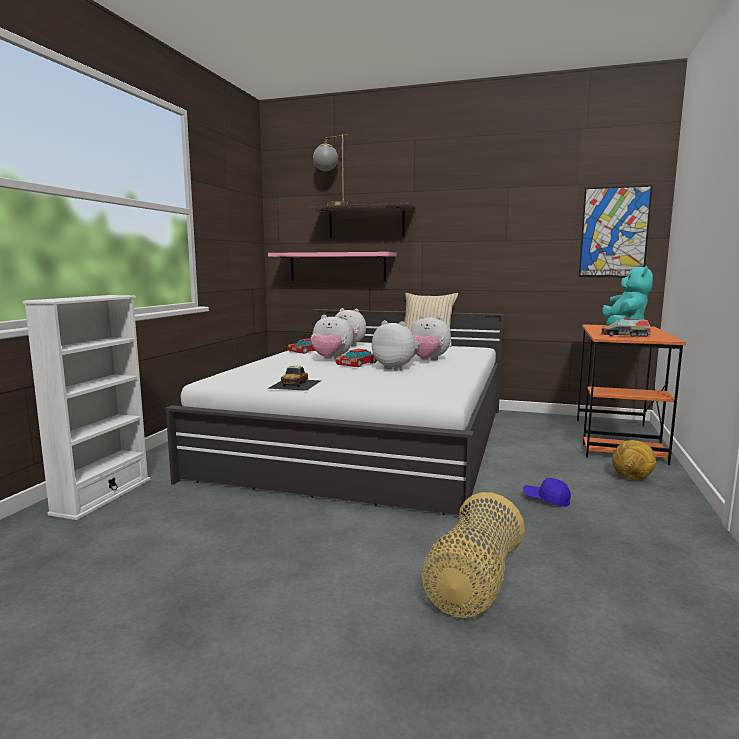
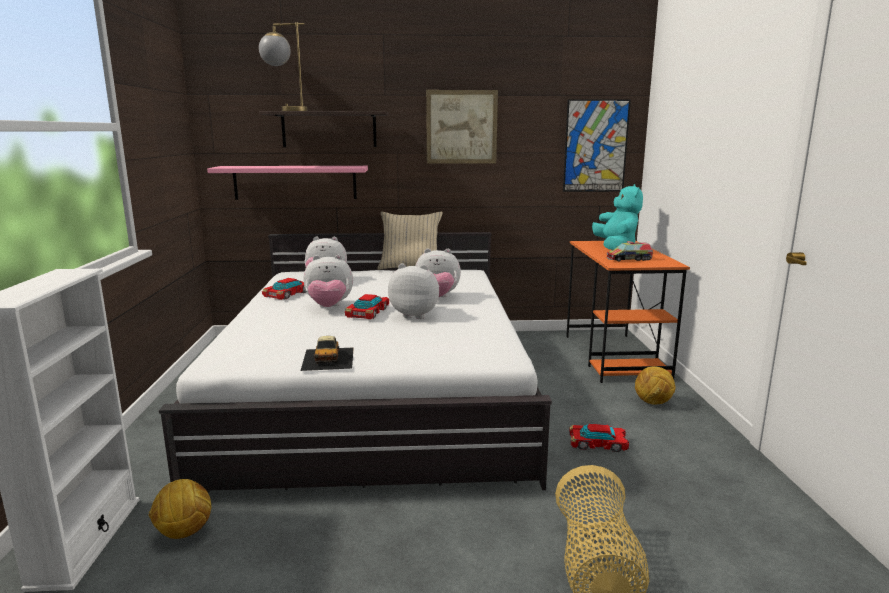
camera: 20 degrees left, 5 degrees up
(165, 502) = (184, 533): none -> football
(480, 217) = (461, 127): none -> picture
(546, 500) = (597, 443): blue cap -> toy car

